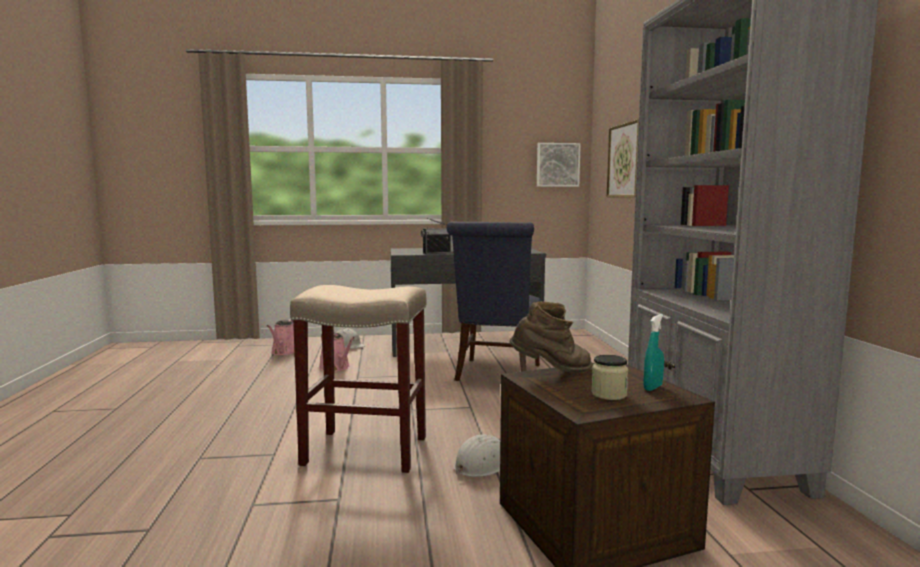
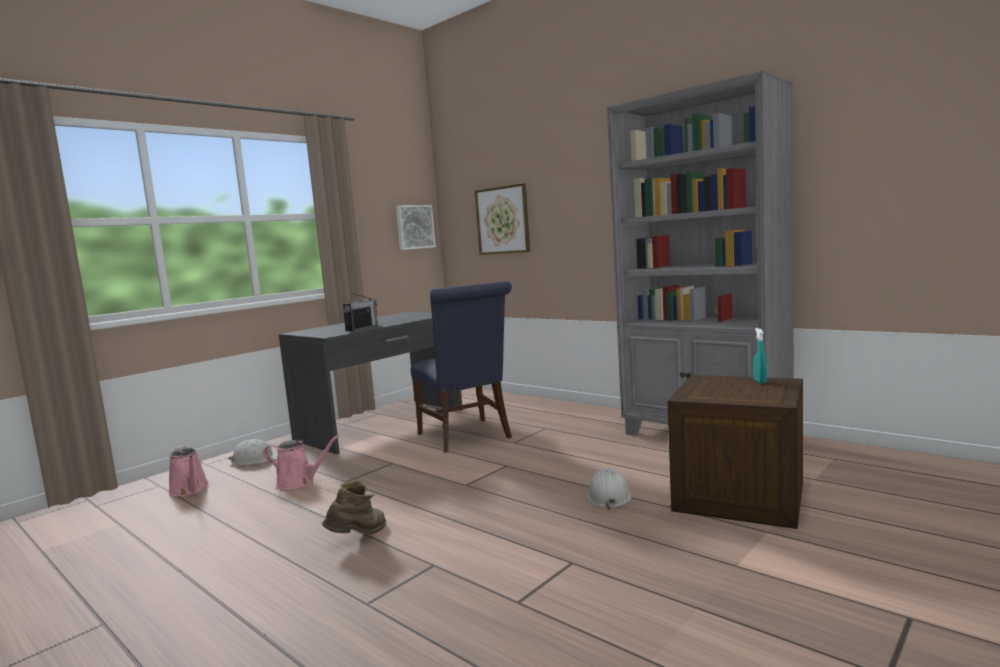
camera: 40 degrees left, 0 degrees up
(363, 451) = (505, 527): beige stool -> none
(552, 371) = (687, 390): brown boot -> brown boot (359, 537)
(609, 394) = (756, 391): jar -> none

